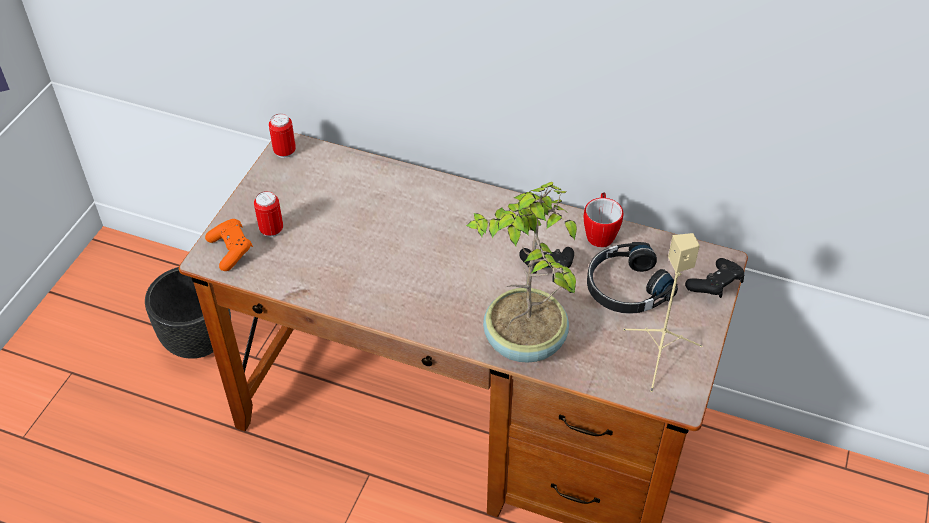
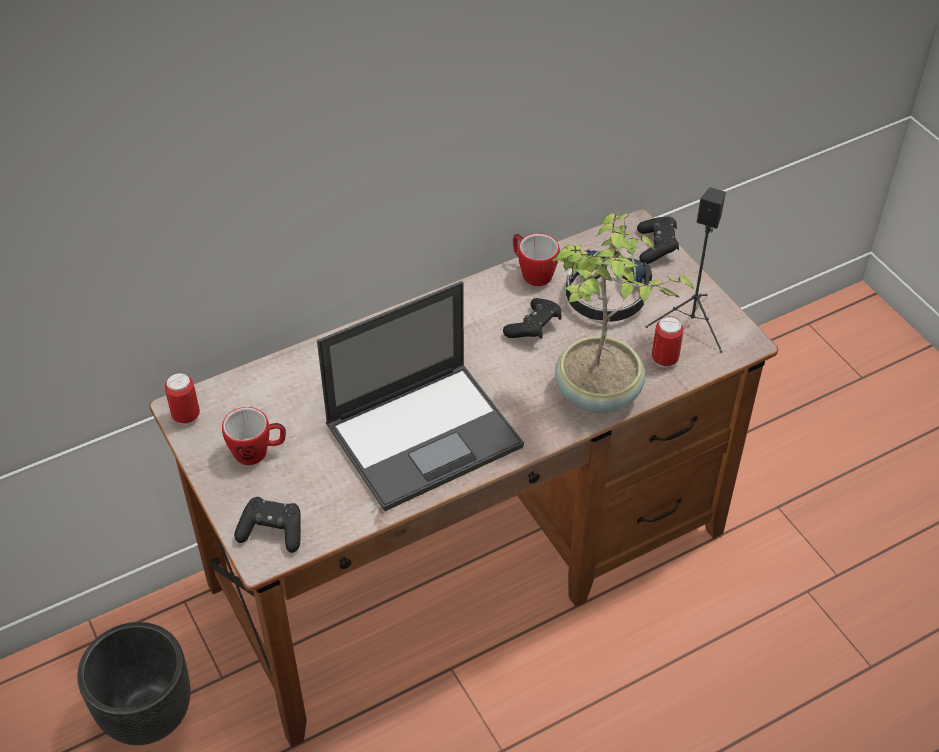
camera: 50 degrees left, 0 degrees up
(231, 250) = (272, 531): orange game controller -> black game controller
(271, 230) = (280, 486): can -> can (664, 359)
(288, 202) = (258, 452): none -> mug
(386, 272) = (425, 434): none -> laptop
(659, 356) = (692, 324): beige speaker -> black speaker

